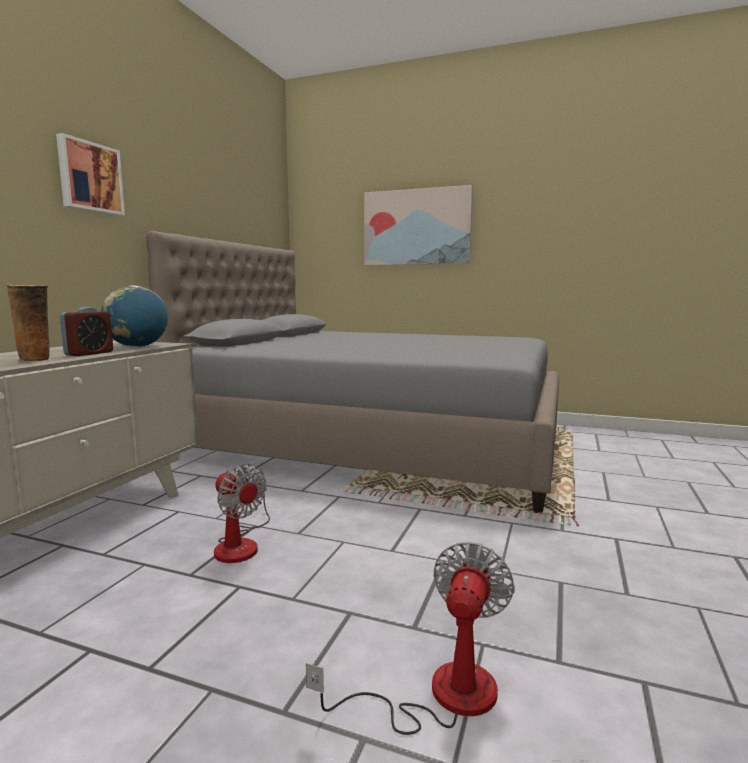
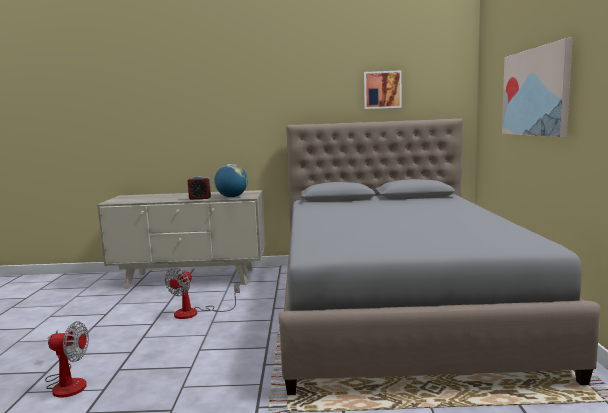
camera: 70 degrees right, 0 degrees up
(36, 360) = (175, 199): vase -> none
(89, 177) = (255, 100): picture -> picture (382, 90)

